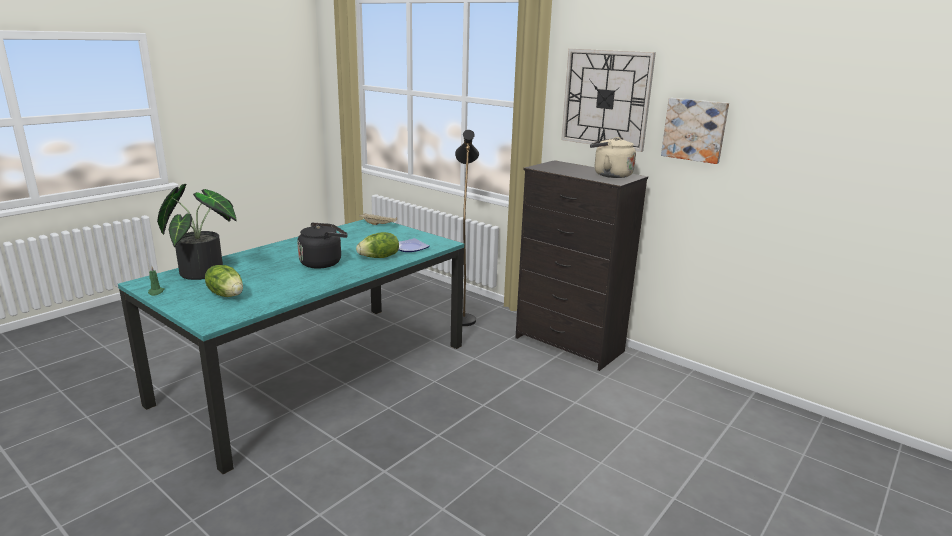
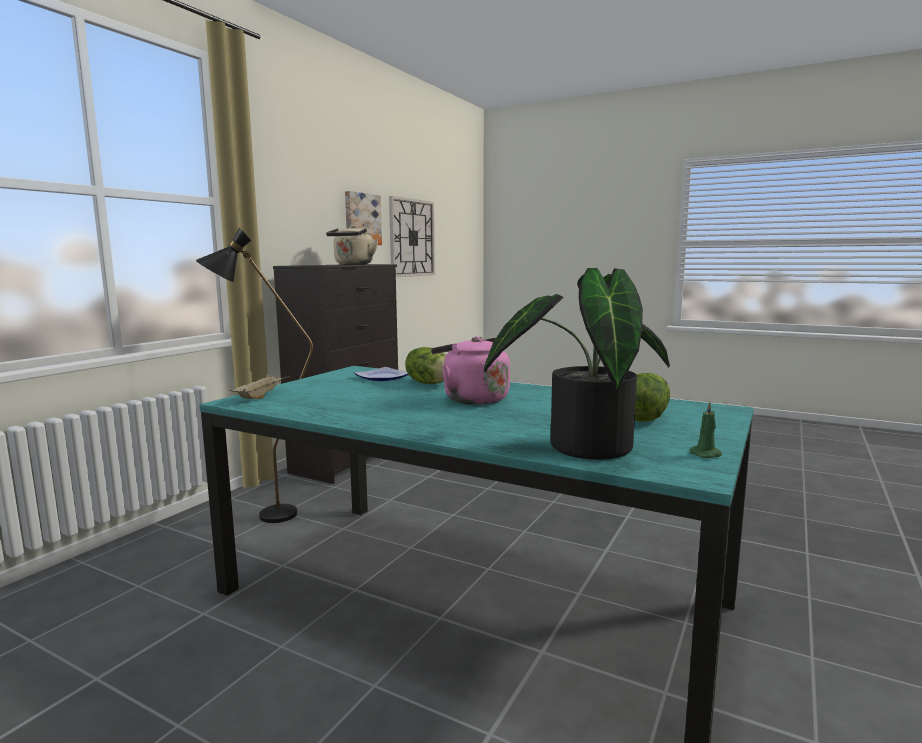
camera: 100 degrees left, 10 degrees down
(323, 263) = (472, 399): black kettle -> pink kettle
(606, 99) = (297, 192): wall clock -> wall clock (412, 238)

